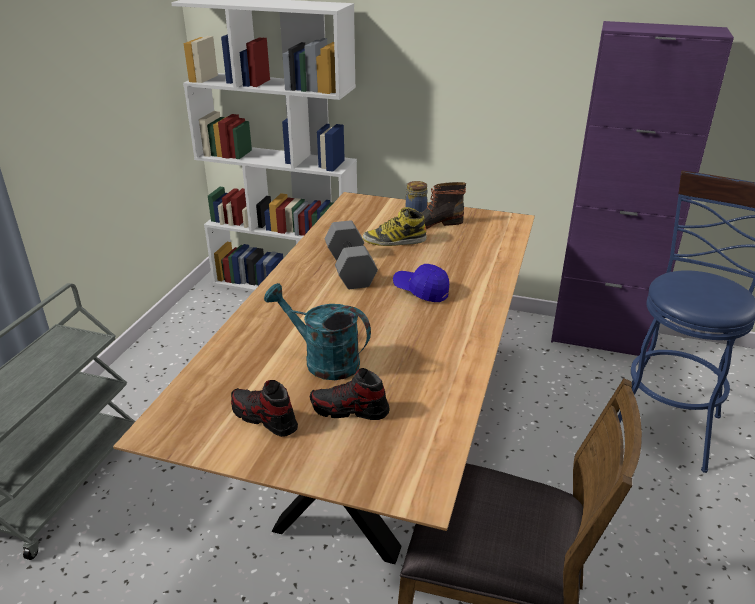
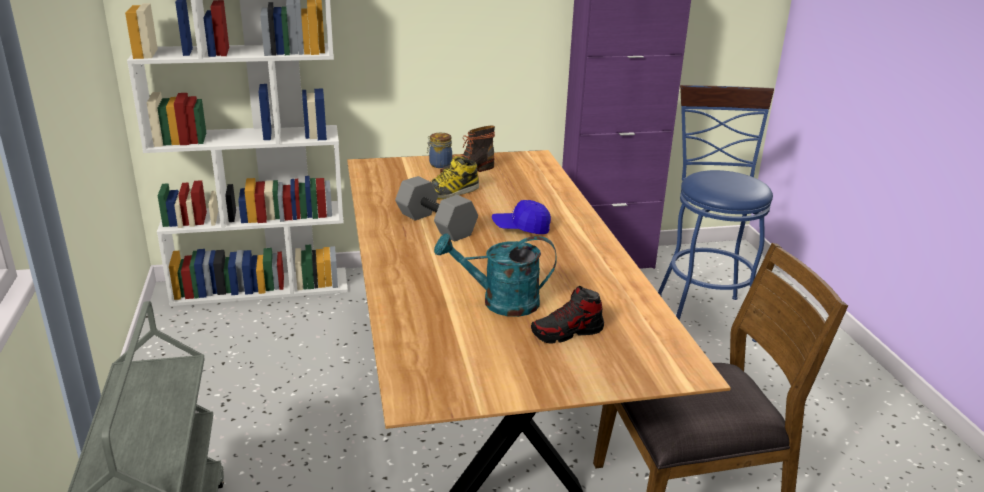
camera: 30 degrees left, 5 degrees down
(264, 418) = (502, 360): shoe -> none

